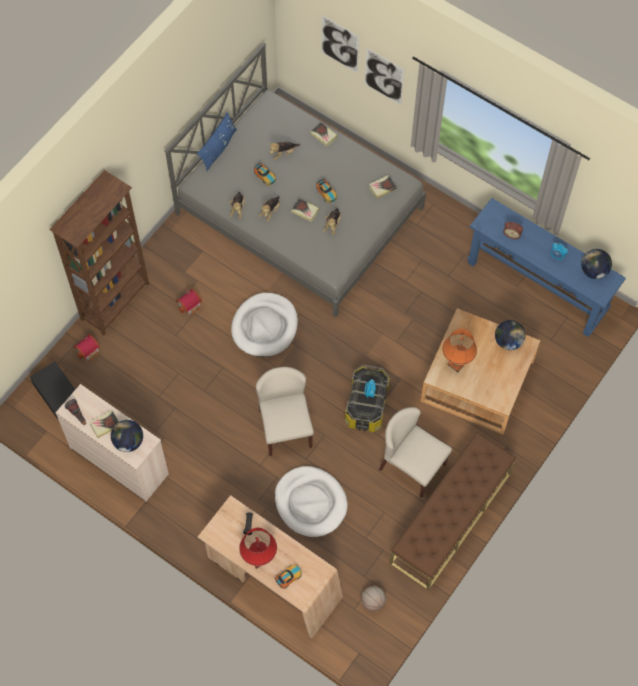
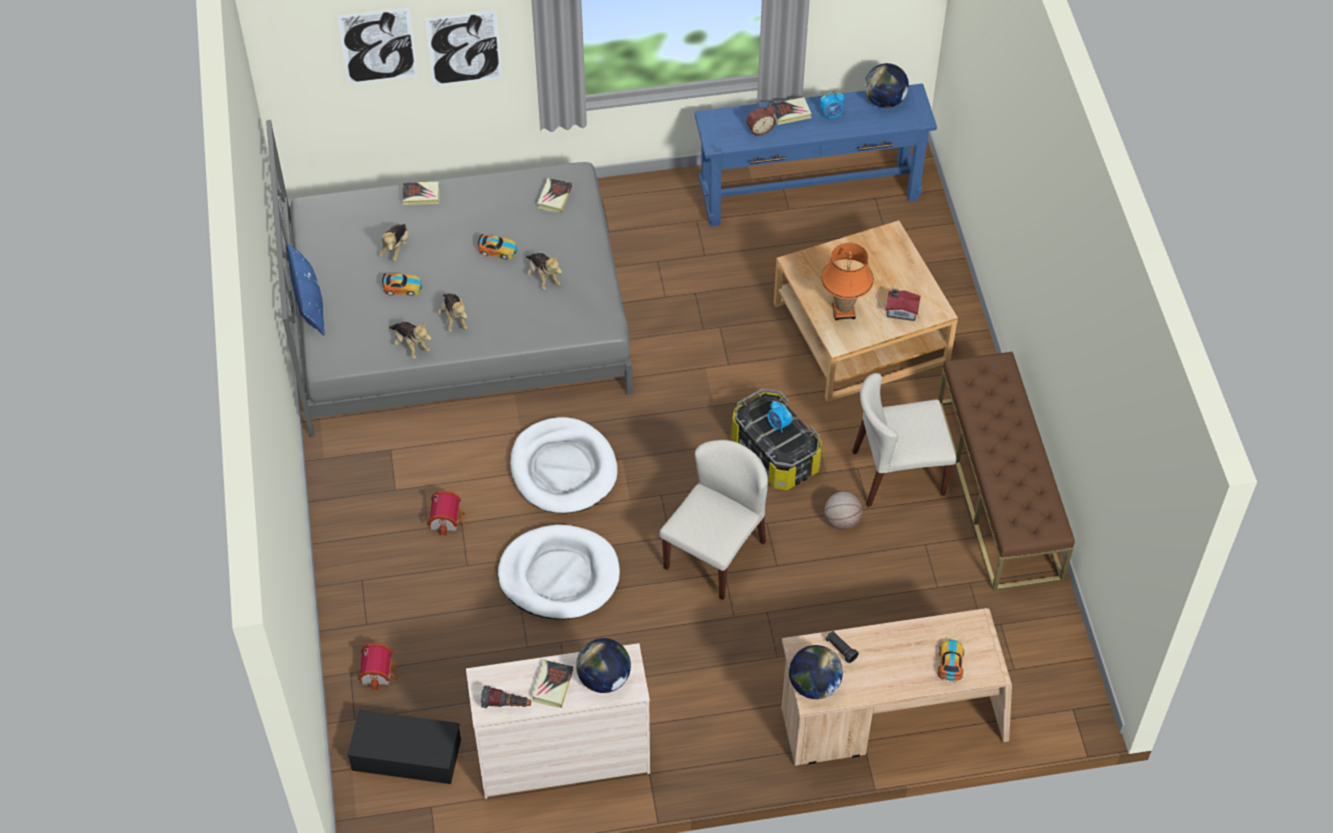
camera: 45 degrees left, 10 degrees down
(116, 301) = (348, 590): brown bookcase -> none
(259, 559) = (897, 674): red table lamp -> none
(285, 428) = (714, 554): beige chair -> beige chair turned 90 degrees clockwise
(305, 211) = (495, 286): book -> book (790, 113)
(310, 502) = (836, 605): white dog bed -> white dog bed (559, 575)
(373, 602) = (1024, 644): basketball -> basketball (841, 521)
(484, 388) = (901, 310): none -> toy house
(508, 341) = (869, 247): globe -> globe (814, 685)

